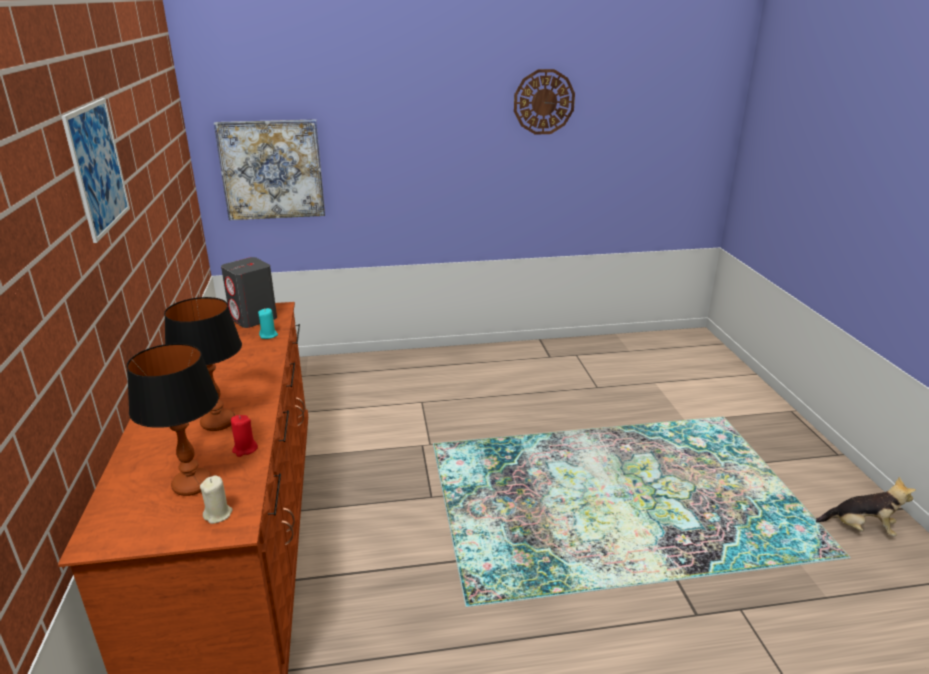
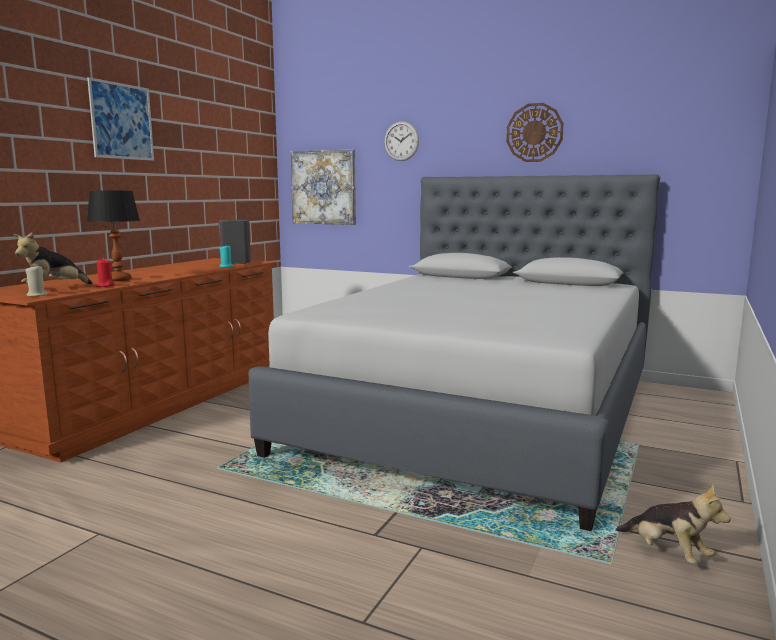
camera: 35 degrees right, 15 degrees down
(193, 485) = (54, 289): table lamp -> plush toy
(382, 109) = (401, 141): none -> wall clock
(579, 423) = (479, 414): none -> grey bed

